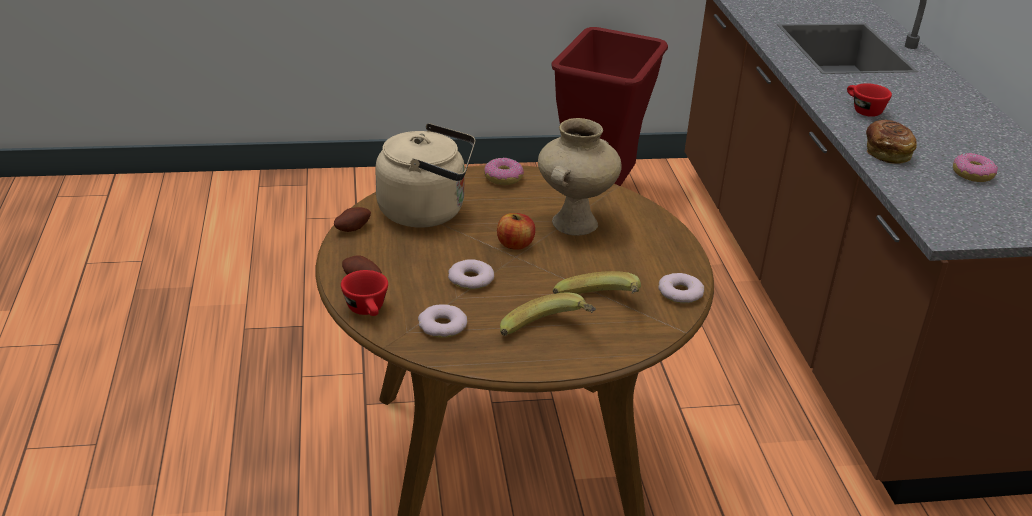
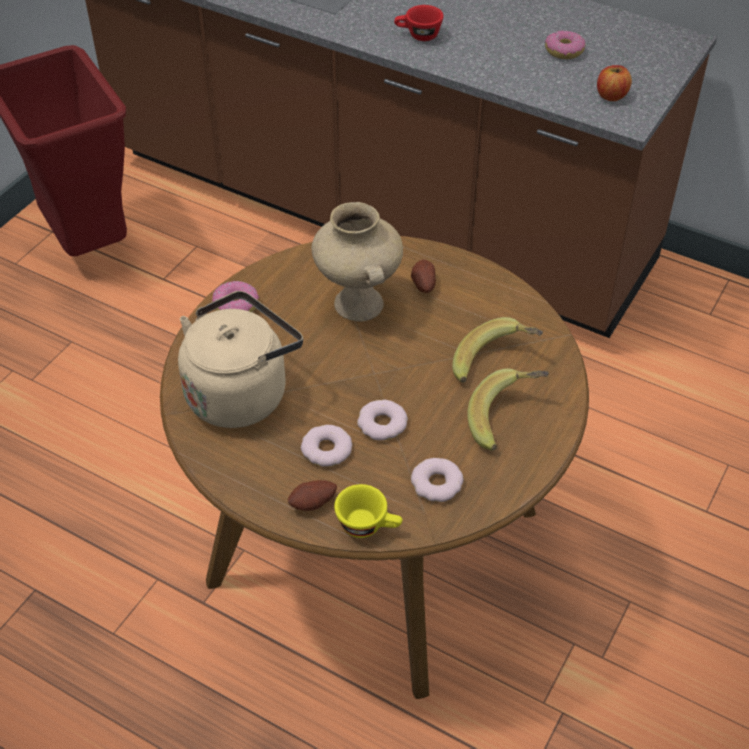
camera: 50 degrees left, 15 degrees up
(352, 228) = (216, 465): potato -> potato (423, 285)
(368, 311) = (369, 525): red cup -> yellow cup
(515, 244) = (355, 363): apple -> apple (611, 96)
(680, 293) = (517, 304): donut -> donut (326, 449)
(887, 153) = (493, 69): bread -> none

